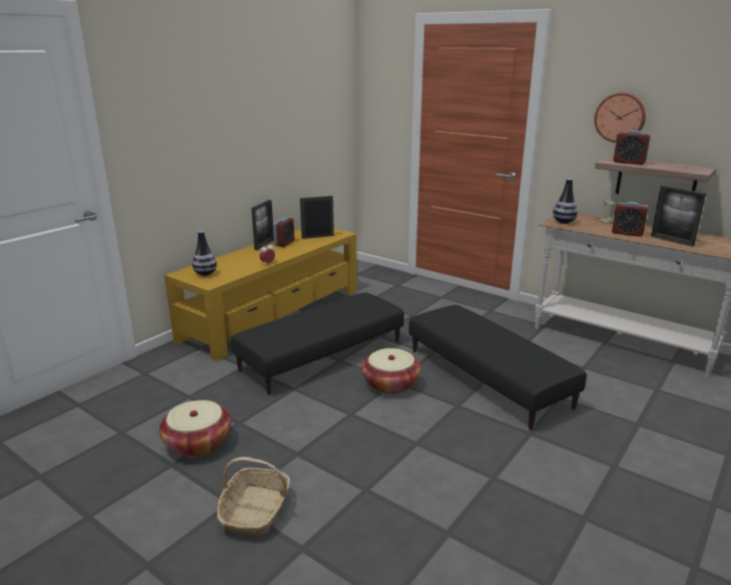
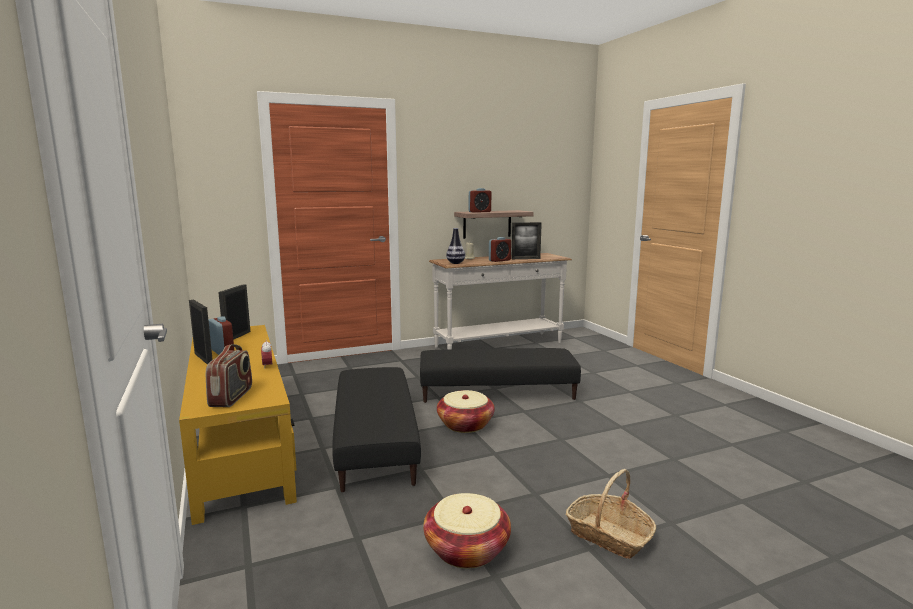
camera: 60 degrees left, 10 degrees down
(205, 274) = (232, 397): vase -> radio
(620, 117) = (458, 181): wall clock -> none

